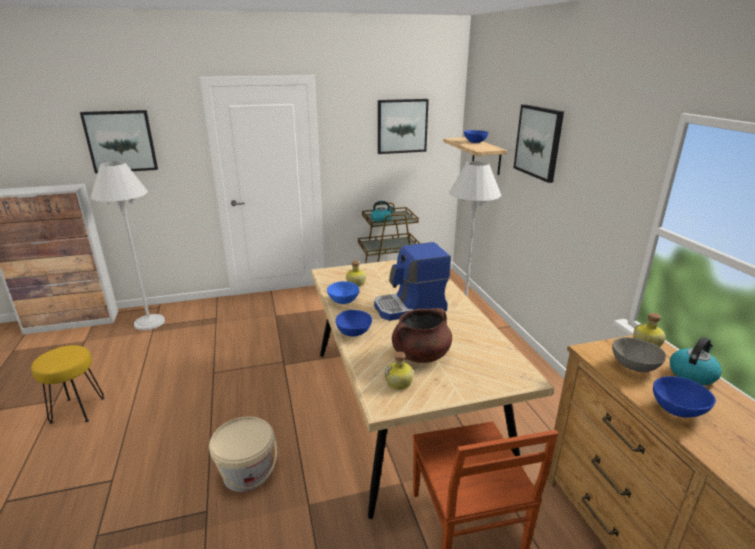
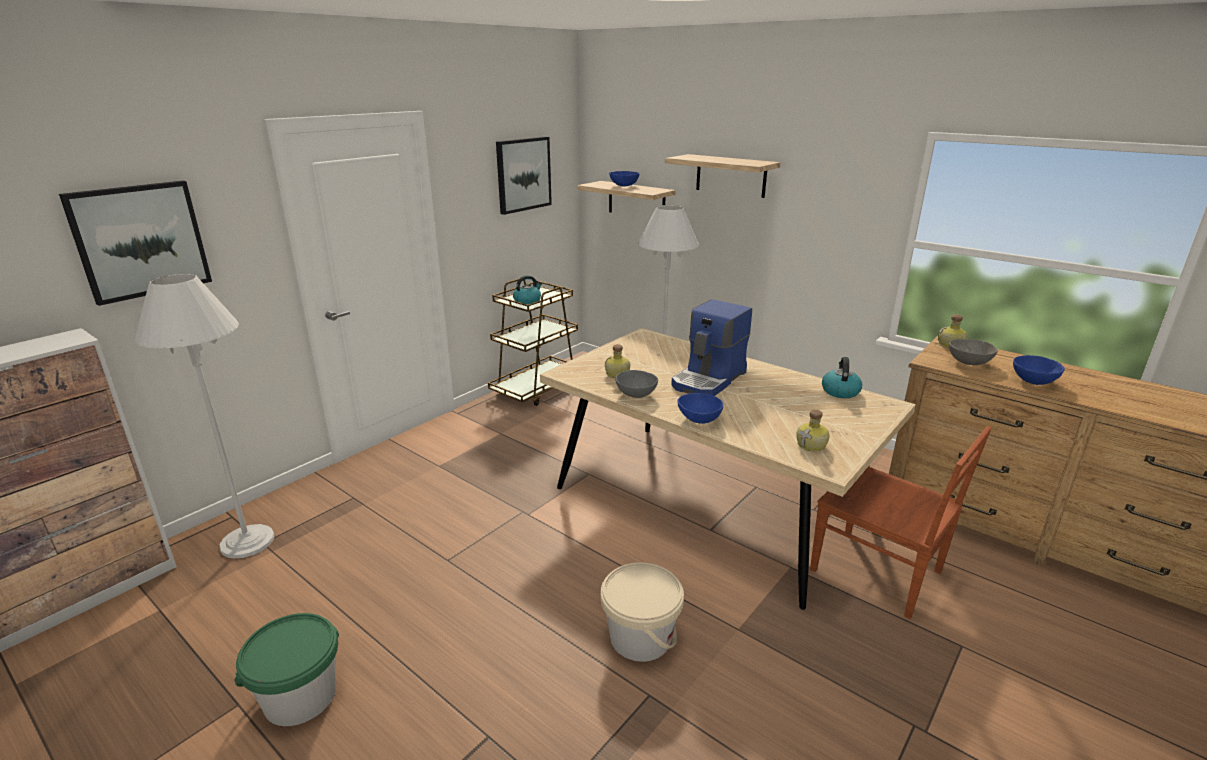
camera: 35 degrees left, 0 degrees up
(77, 410) = (300, 696): yellow stool -> green bucket
(343, 301) = (635, 394): blue bowl -> grey bowl
(420, 355) = (789, 417): brown cooking pot -> none
(538, 142) = (730, 175): picture -> shelf
(692, 374) = (1003, 356): kettle -> kettle (840, 391)

